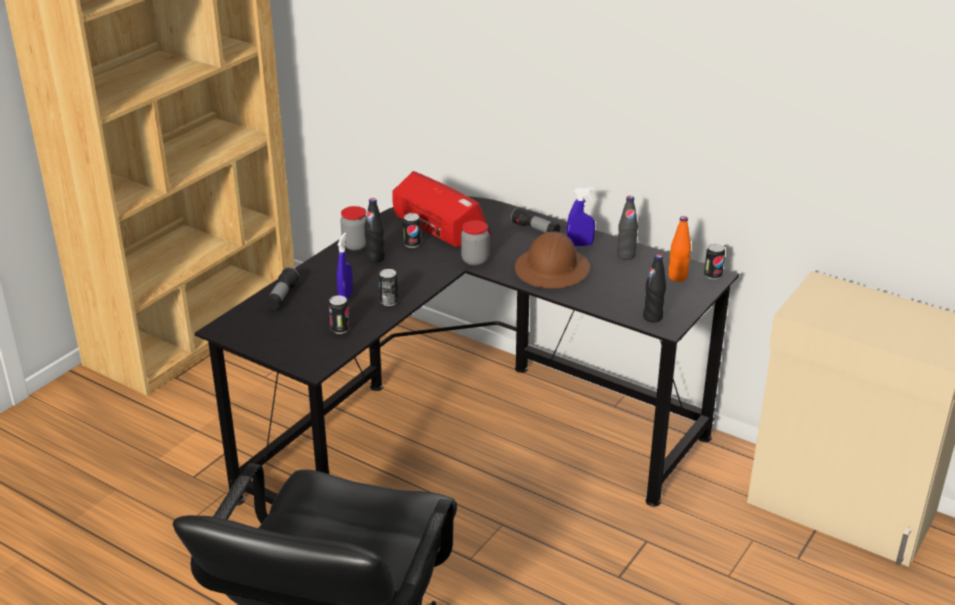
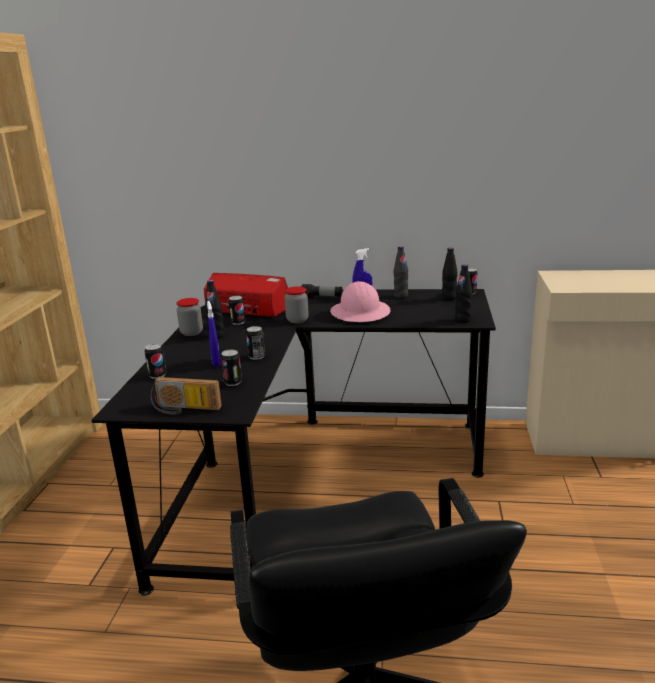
camera: 25 degrees left, 10 degrees down
(275, 348) = (185, 409): none -> radio
(282, 297) = (157, 375): flashlight -> can
(552, 270) = (360, 313): brown hard hat -> pink hard hat
(677, 277) = (449, 298): orange bottle -> black bottle

